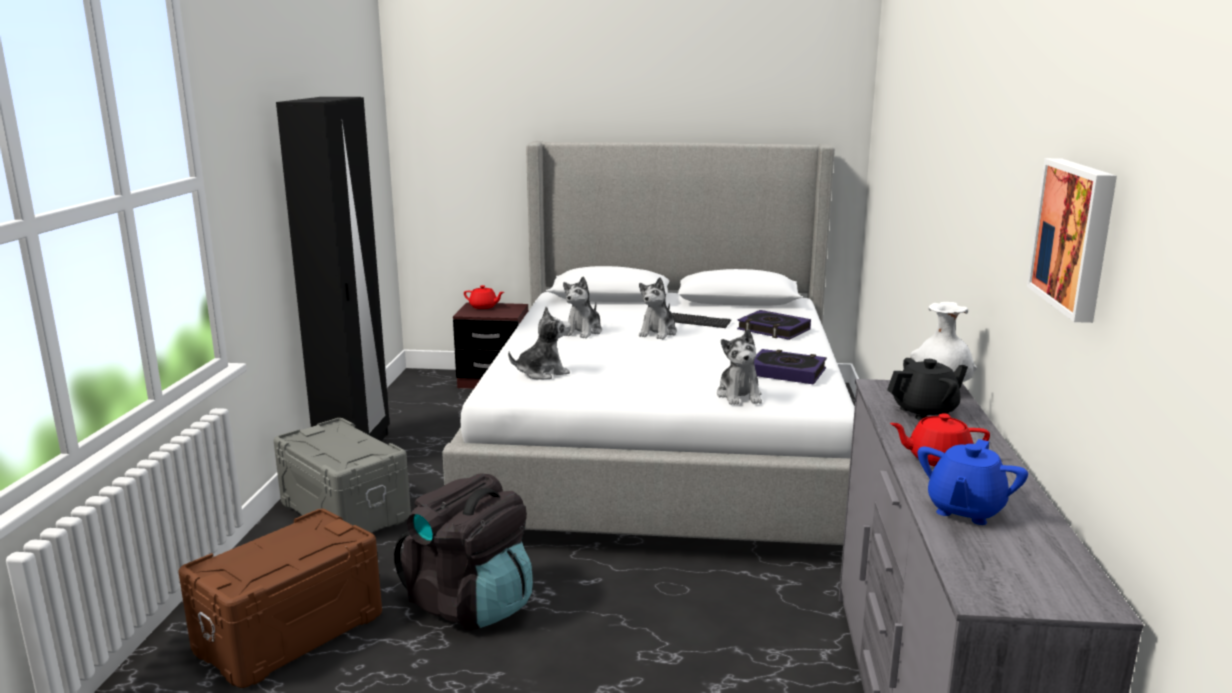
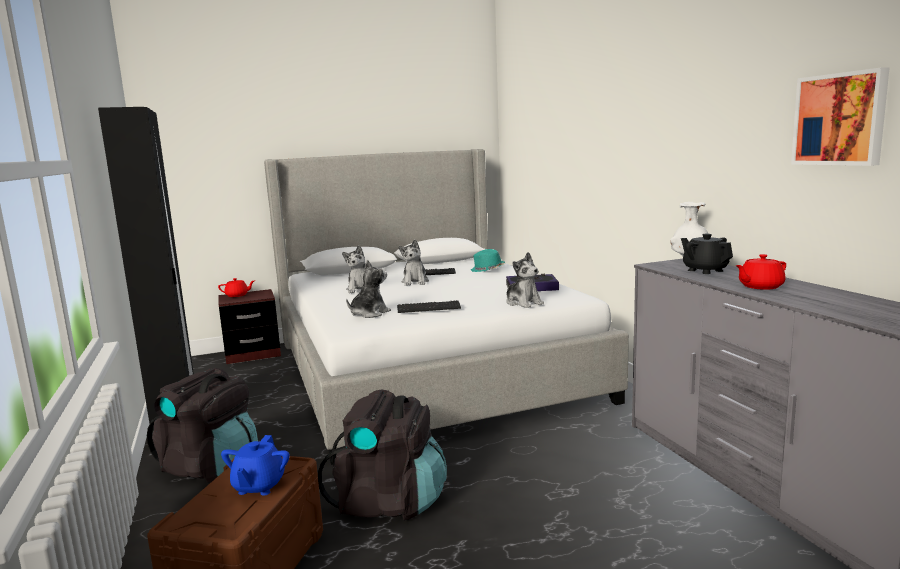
camera: 25 degrees left, 5 degrees down
(346, 510) = (211, 466): grey storage box -> black backpack
(614, 379) = (428, 308): none -> keyboard
(773, 330) = (487, 270): book -> turquoise hat
(925, 412) = (705, 270): black teapot -> black teapot turned 75 degrees counterclockwise
(964, 510) = (826, 303): blue teapot -> blue teapot (258, 486)

